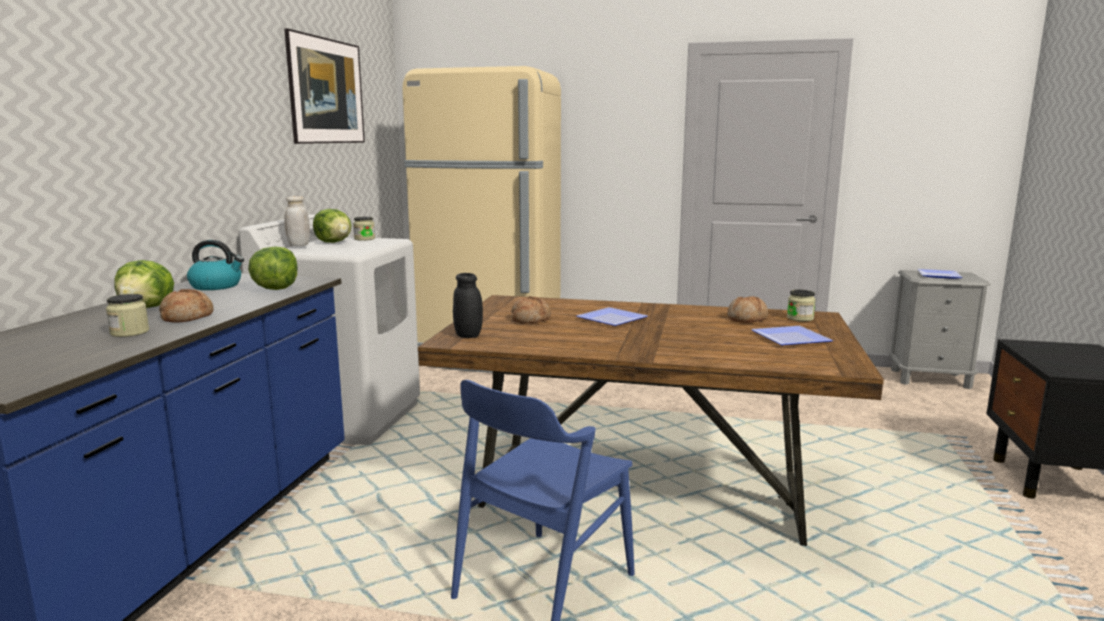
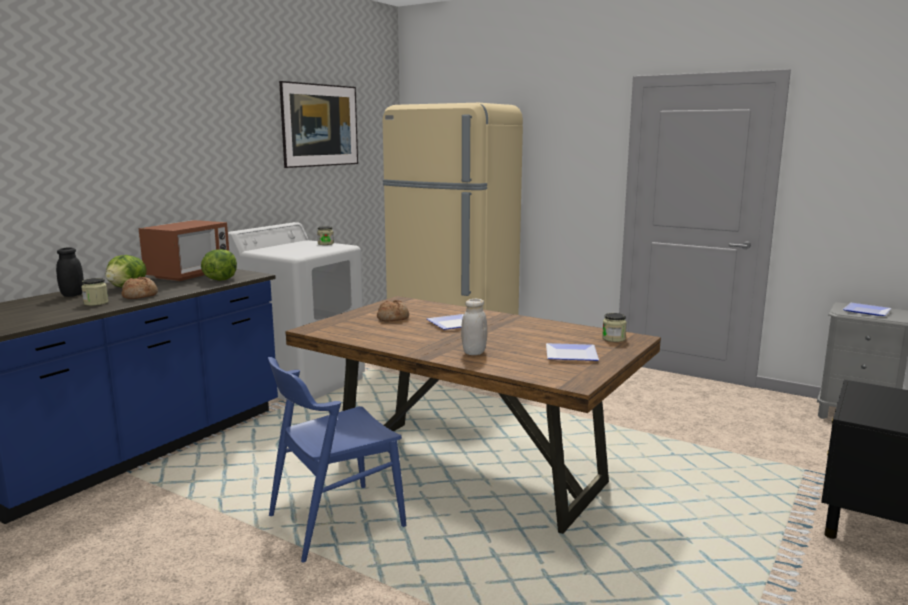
camera: 20 degrees right, 0 degrees up
(217, 286) = (189, 275): kettle -> microwave
(298, 245) = (269, 246): white jar -> white jar (474, 352)
(334, 242) = (299, 245): lettuce -> none
(468, 335) = (330, 326): black jar -> black jar (72, 295)
(747, 319) = (565, 335): bread -> none

